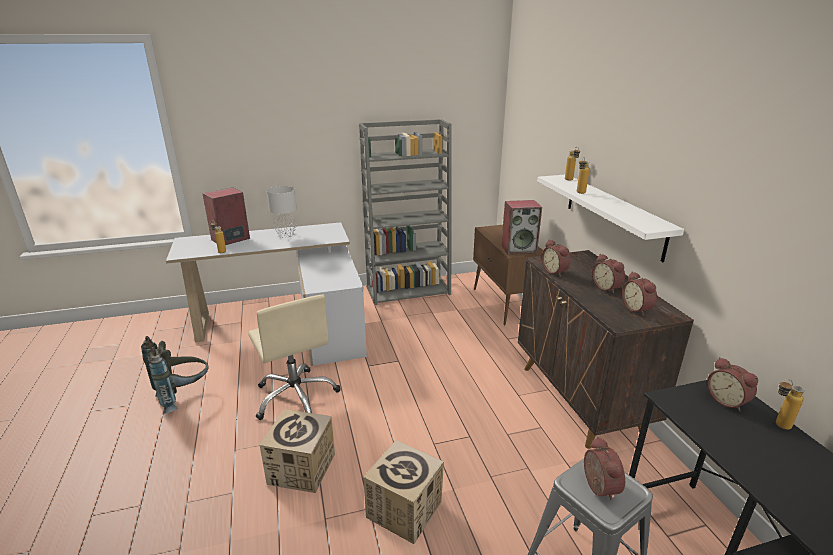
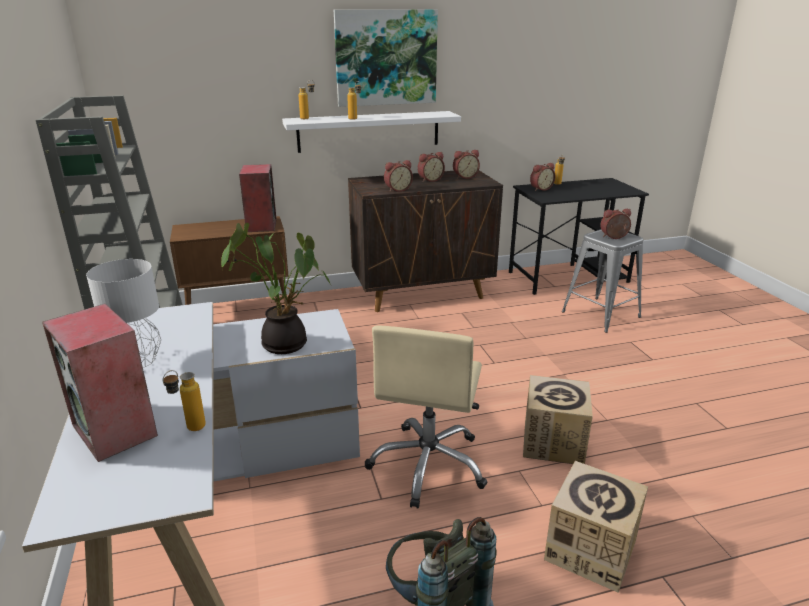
camera: 90 degrees left, 0 degrees up
(296, 396) = (428, 464): beige office chair -> beige office chair turned 135 degrees clockwise
(319, 274) = (285, 342): none -> potted plant
(404, 509) = (577, 377): cardboard box -> cardboard box (590, 550)
(640, 143) = (386, 58): none -> picture

